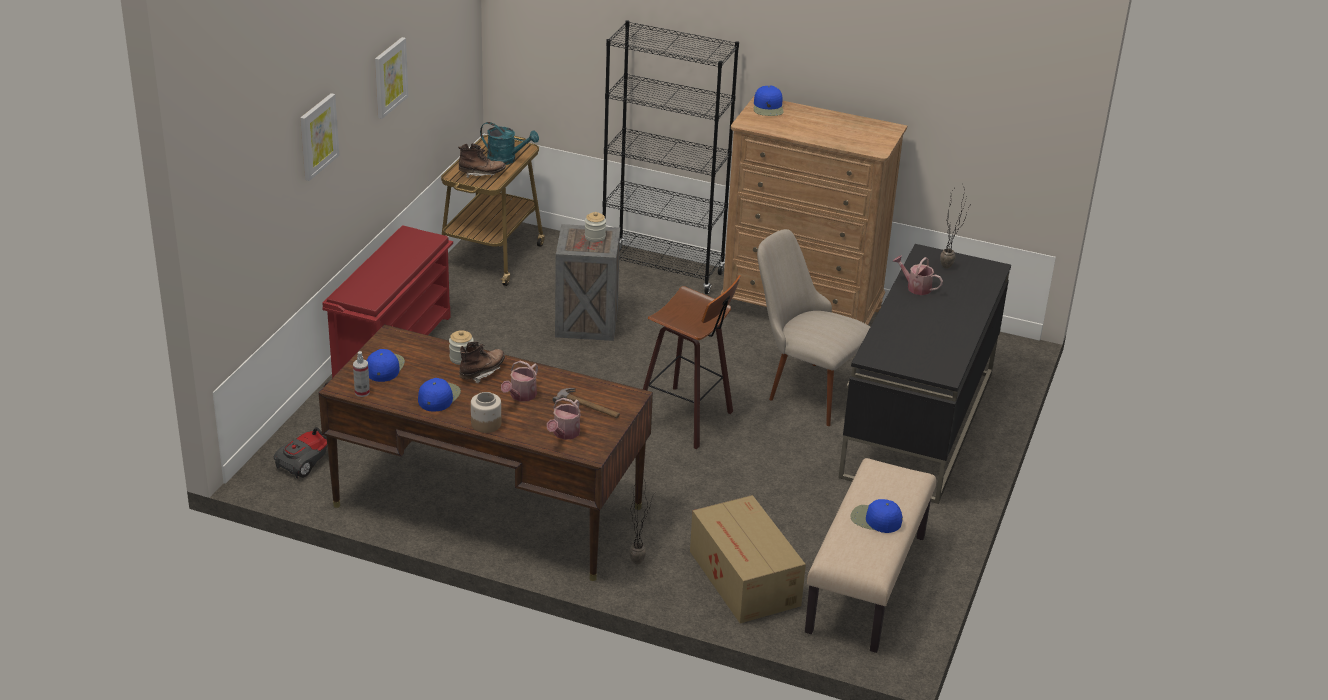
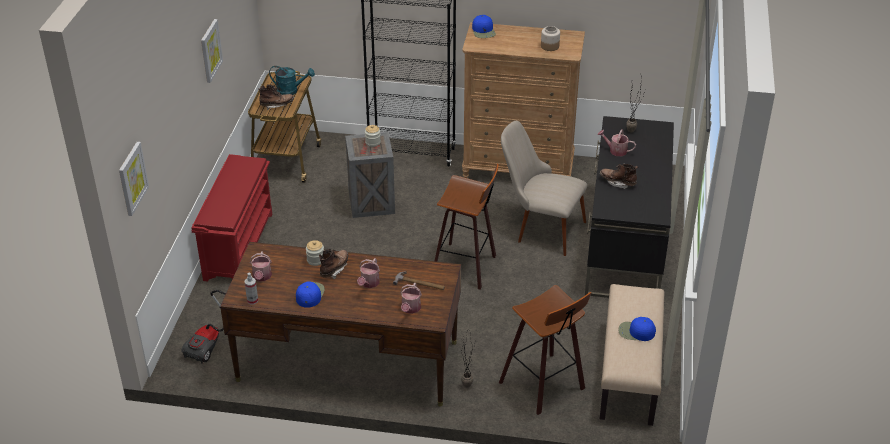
camera: 10 degrees left, 5 degrees up
(318, 136) = (175, 109): picture -> picture (132, 178)
(384, 367) = (262, 277): blue cap -> watering can
(485, 424) = (351, 311): jar -> jar (549, 46)
(744, 579) = (545, 386): cardboard box -> stool
(903, 326) = (617, 182): none -> brown boot

